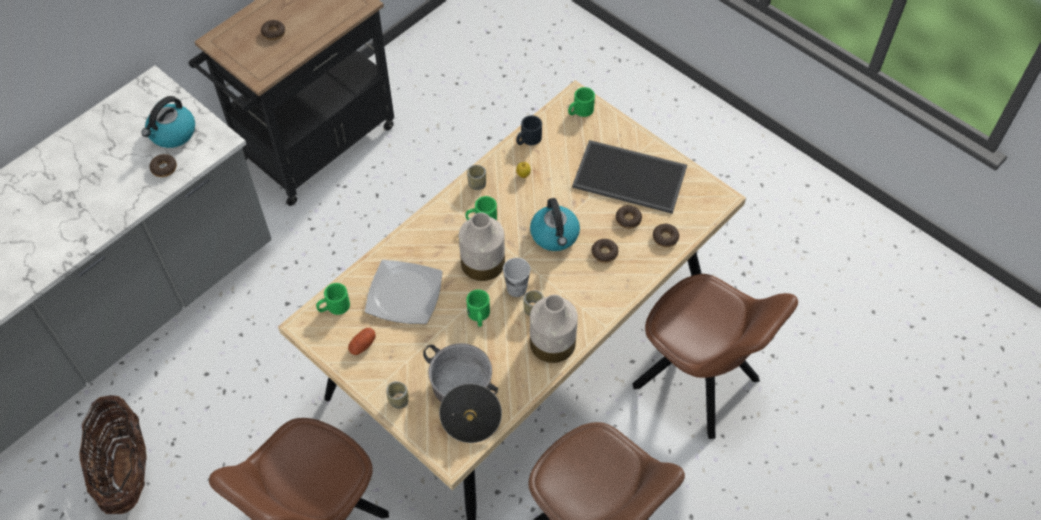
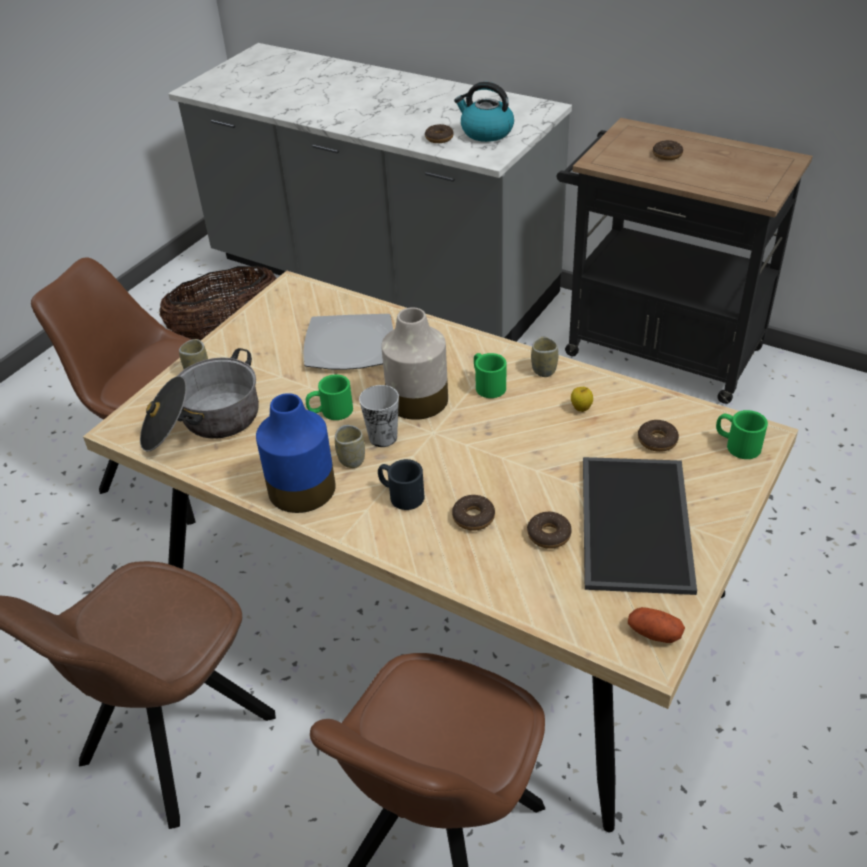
camera: 80 degrees right, 15 degrees down
(333, 307) = (318, 299): green mug -> none
(362, 345) = (270, 330): potato -> potato (654, 633)
(528, 140) = (648, 401): black mug -> black mug (400, 494)
(553, 342) = (301, 488): beige vase -> blue vase
(555, 235) = (486, 459): kettle -> none
(665, 238) = (530, 587): donut -> donut (657, 440)

